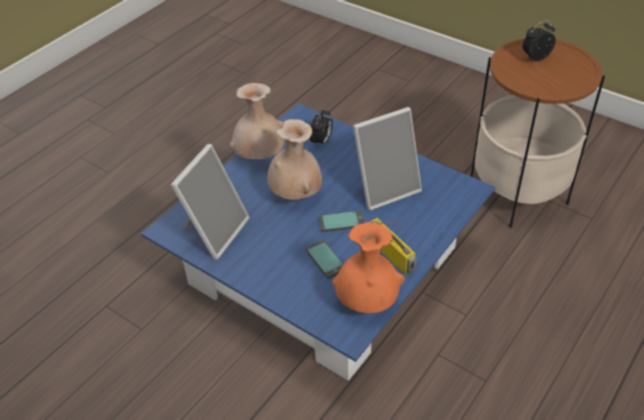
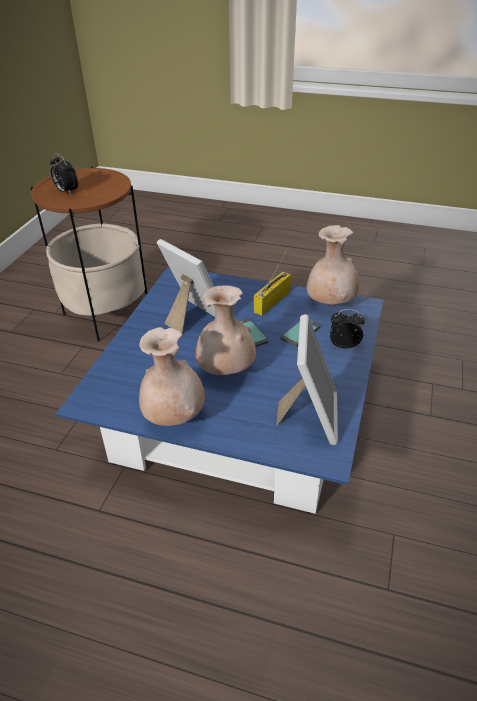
camera: 110 degrees left, 5 degrees down
(214, 231) = (309, 415): picture frame -> picture frame turned 90 degrees clockwise
(321, 142) = (132, 373): alarm clock -> alarm clock (344, 344)
(367, 303) = (330, 303): orange vase -> beige vase

